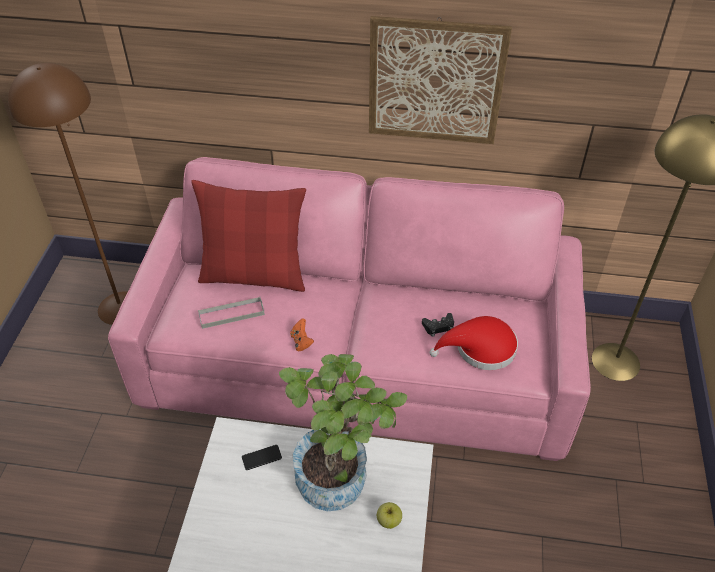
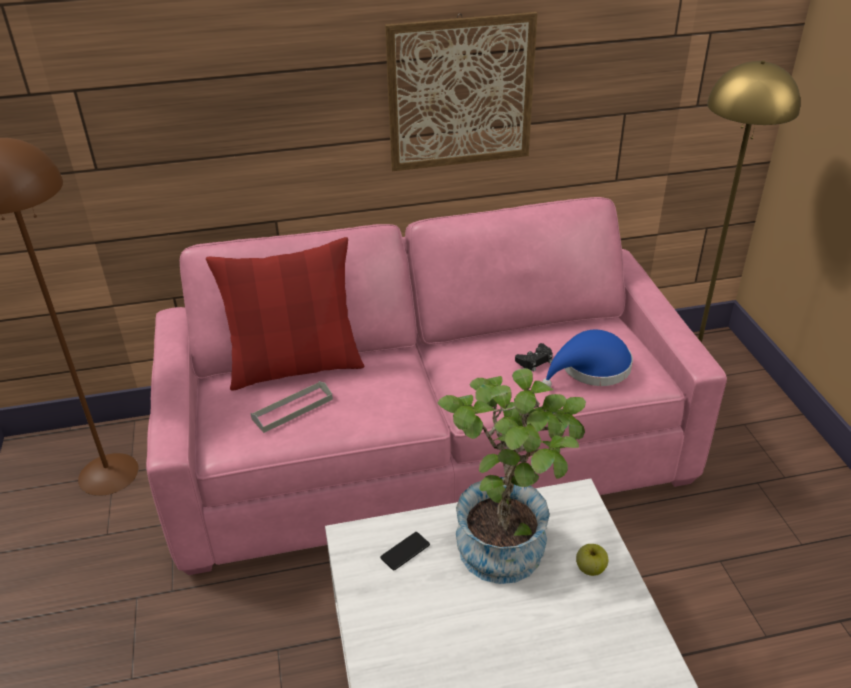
camera: 20 degrees left, 10 degrees down
(301, 342) = (391, 414): orange game controller -> none
(480, 349) = (591, 369): red hat -> blue hat

